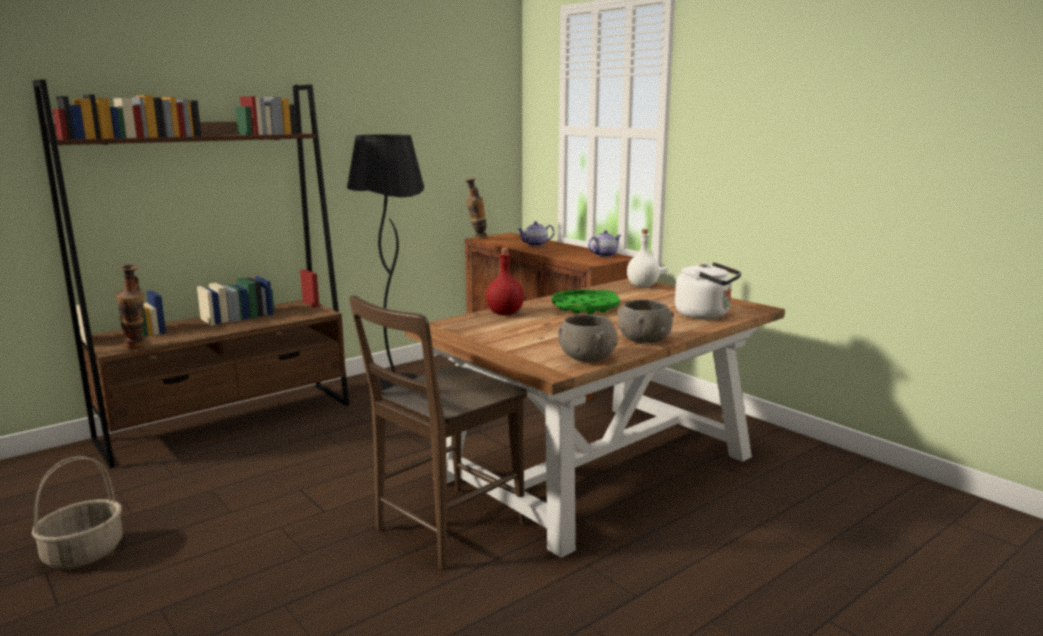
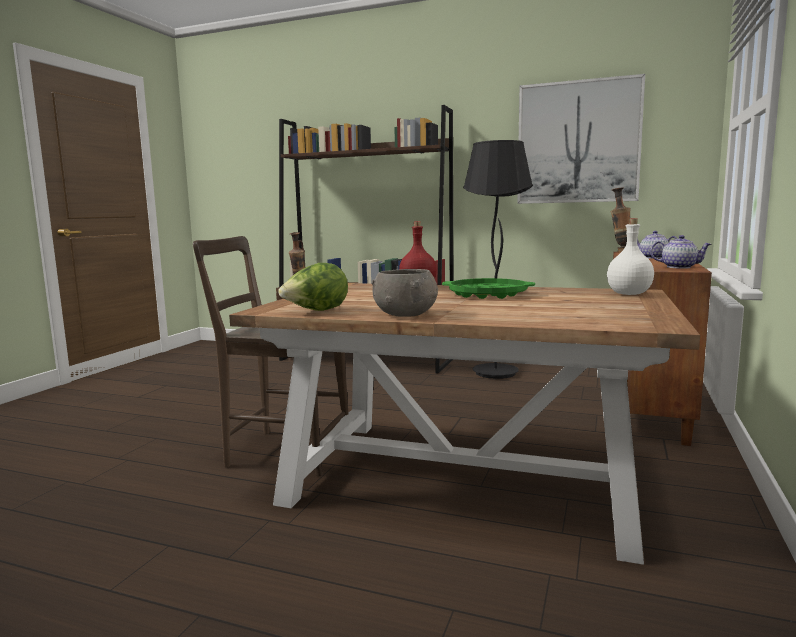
camera: 60 degrees right, 5 degrees down
(84, 552) = (188, 385): basket -> none
(422, 131) = (578, 142): none -> picture
(587, 357) = (316, 311): grey bowl -> lettuce
(706, 315) = (562, 317): white kettle -> none

